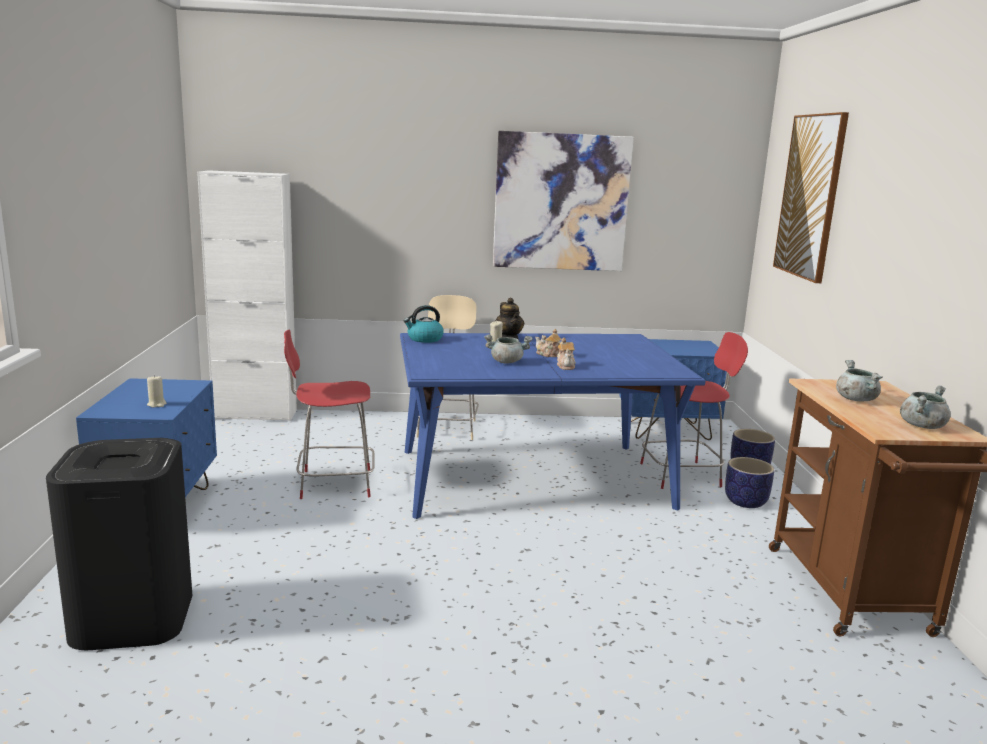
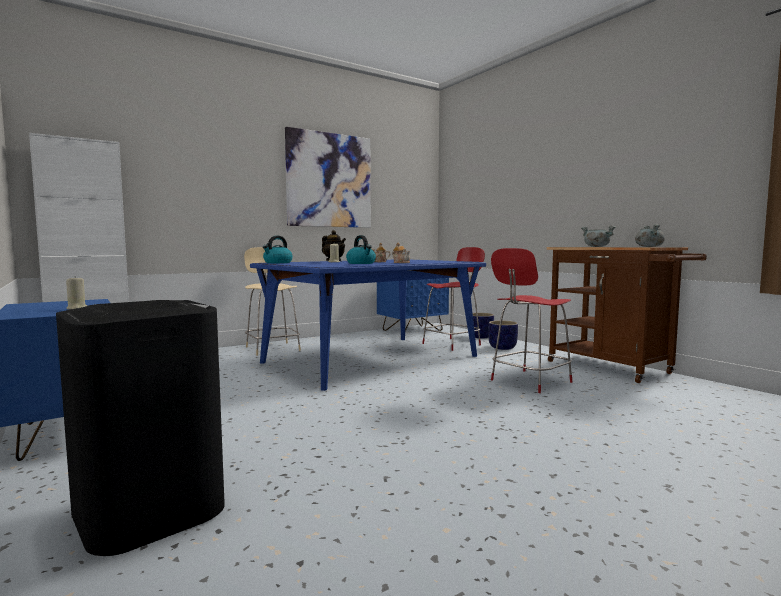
camera: 30 degrees left, 10 degrees down
(332, 484) = (226, 387): red chair -> red chair (529, 381)
(507, 362) = (361, 263): grey cooking pot -> kettle
(810, 196) = (487, 167): picture -> none

